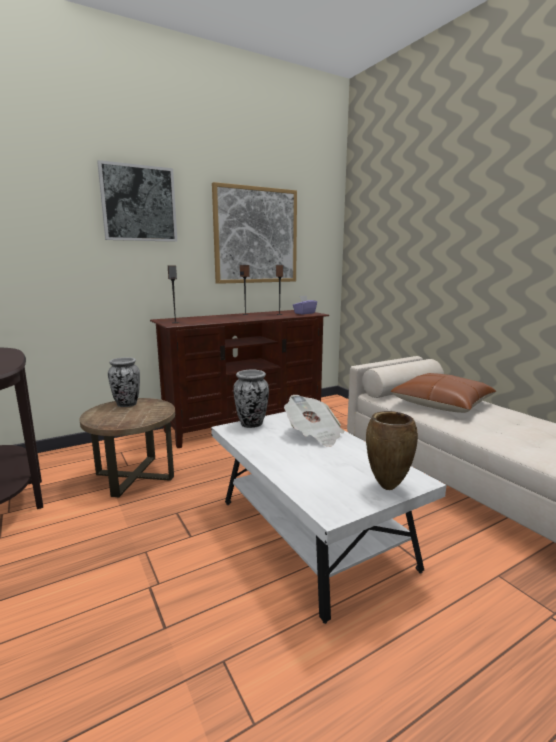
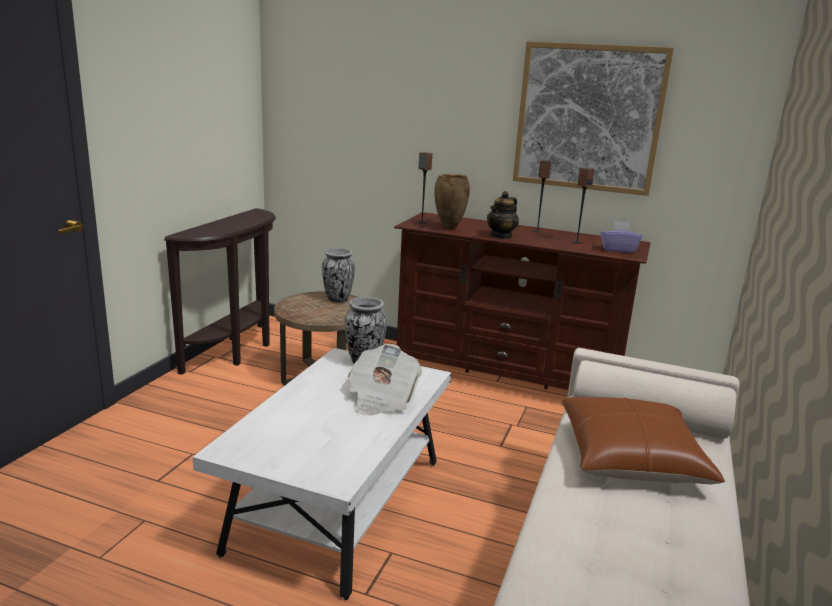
camera: 50 degrees right, 5 degrees up
(139, 203) = (430, 71): picture -> none
(240, 319) = (501, 236): none -> teapot
(386, 487) = (302, 467): brown vase -> brown vase (448, 228)

